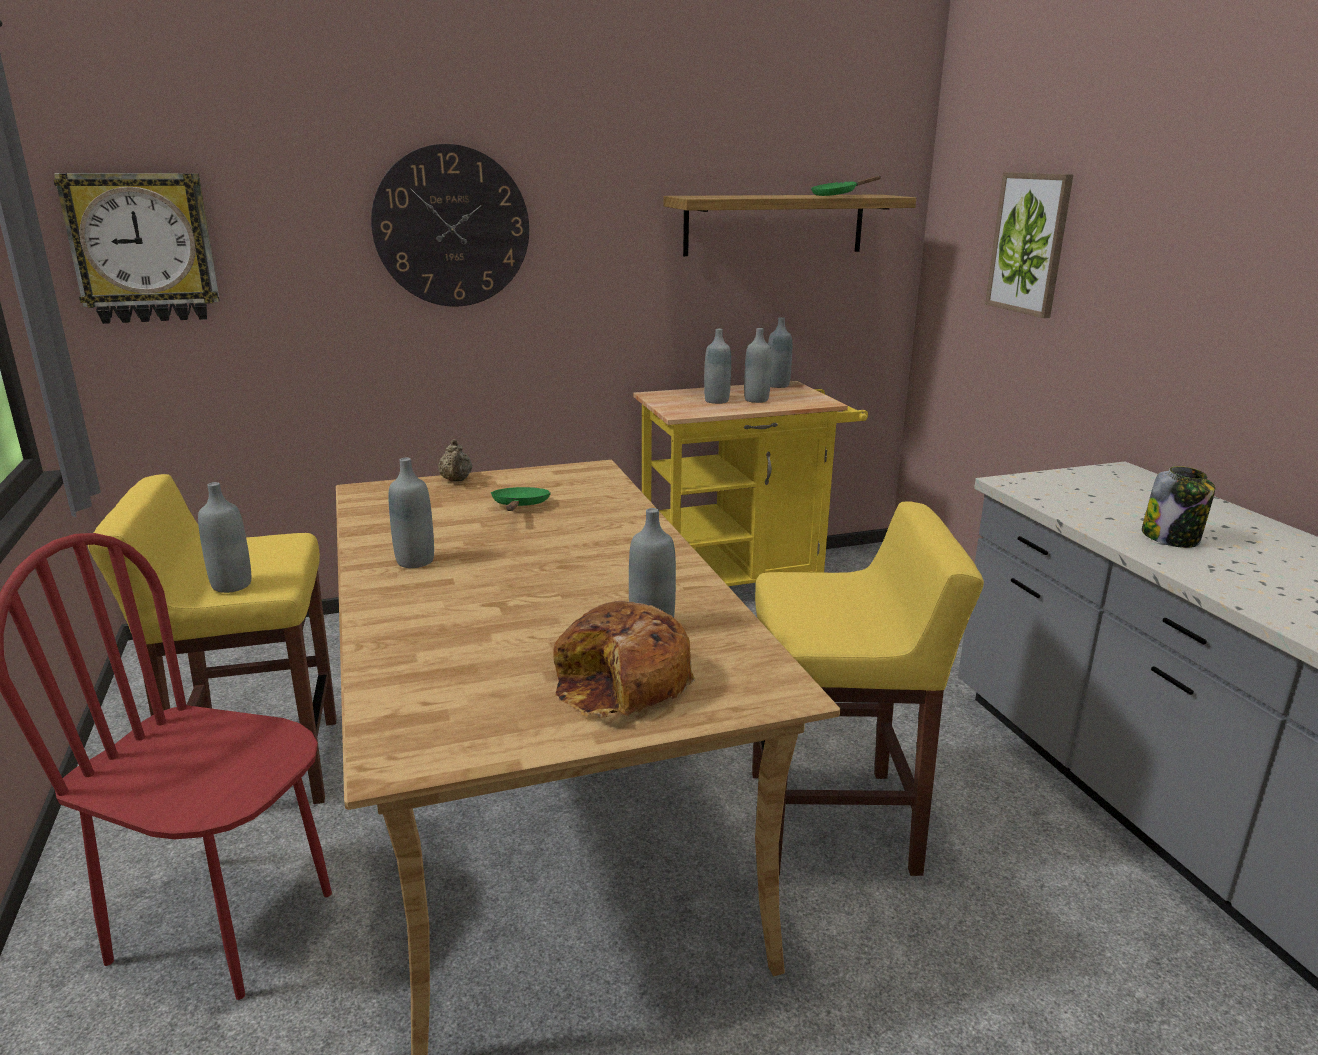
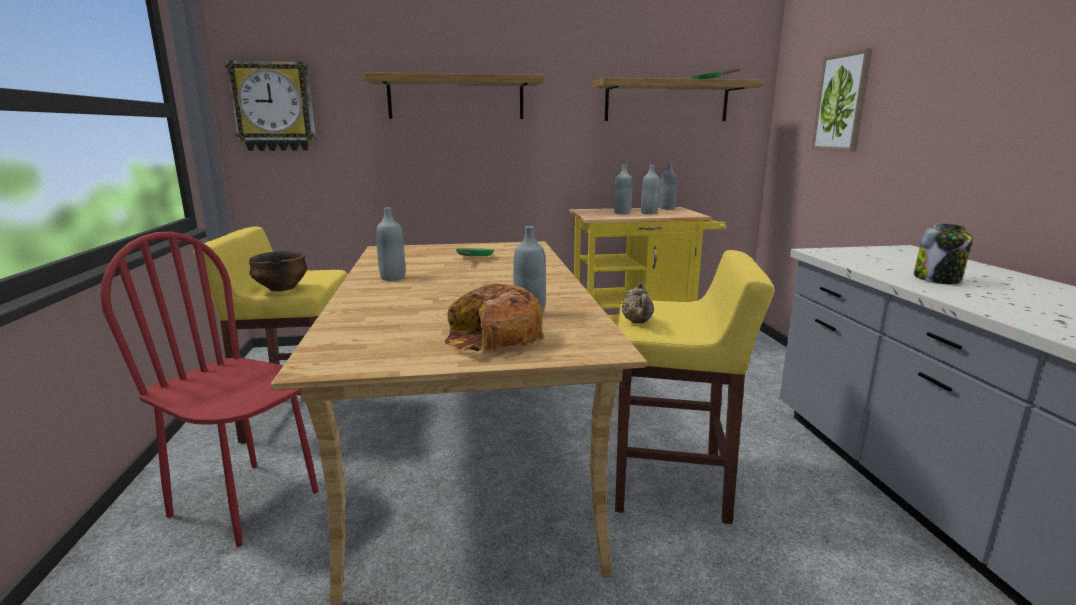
camera: 10 degrees right, 5 degrees down
(231, 585) = (281, 289): grey bottle -> bowl
(451, 227) = (456, 98): wall clock -> shelf
(456, 480) = (441, 246): beige teapot -> beige teapot (637, 322)

